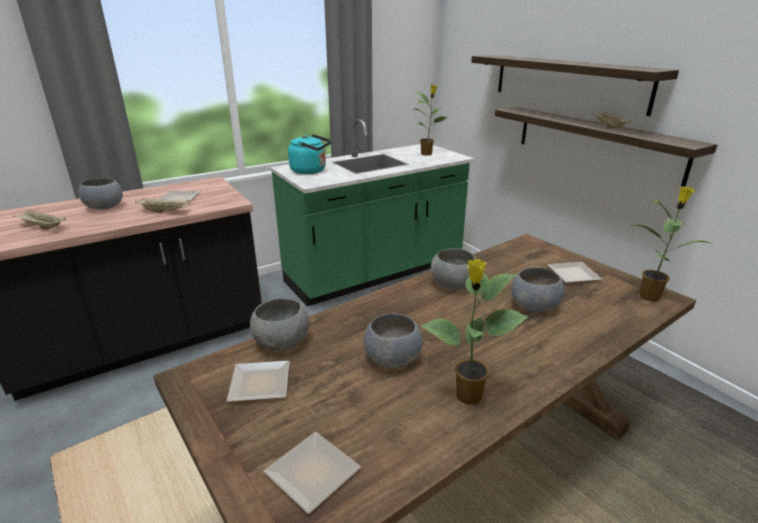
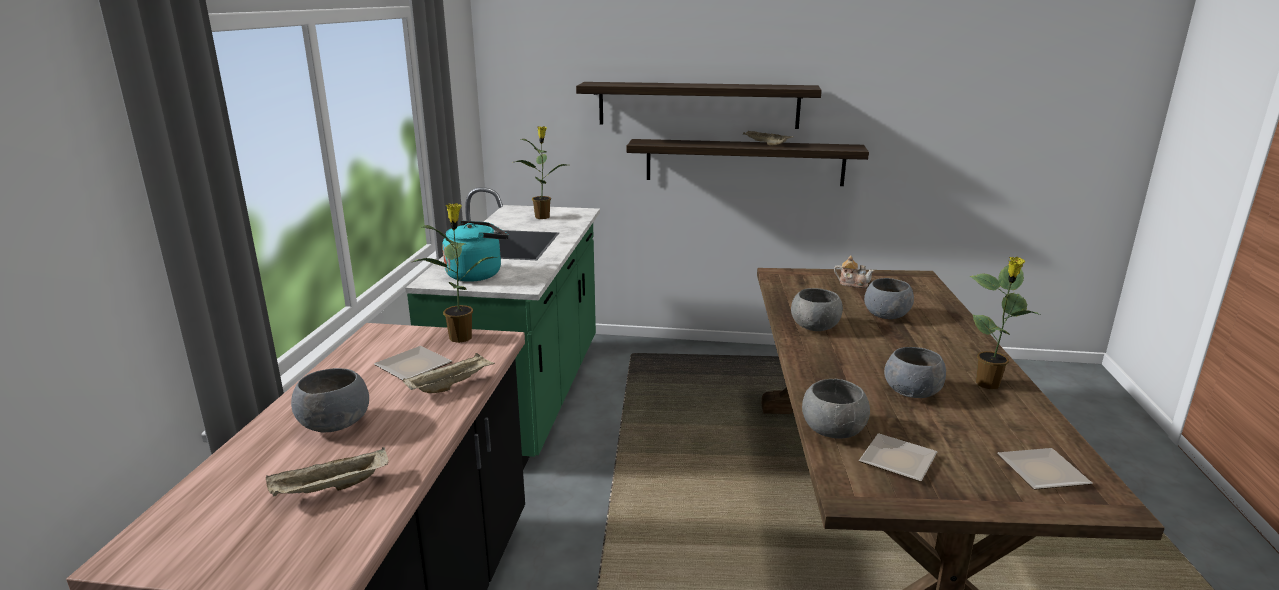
camera: 50 degrees left, 5 degrees down
(573, 274) = (852, 283): plate -> teapot
(650, 296) = (914, 279): potted plant -> potted plant (461, 337)

